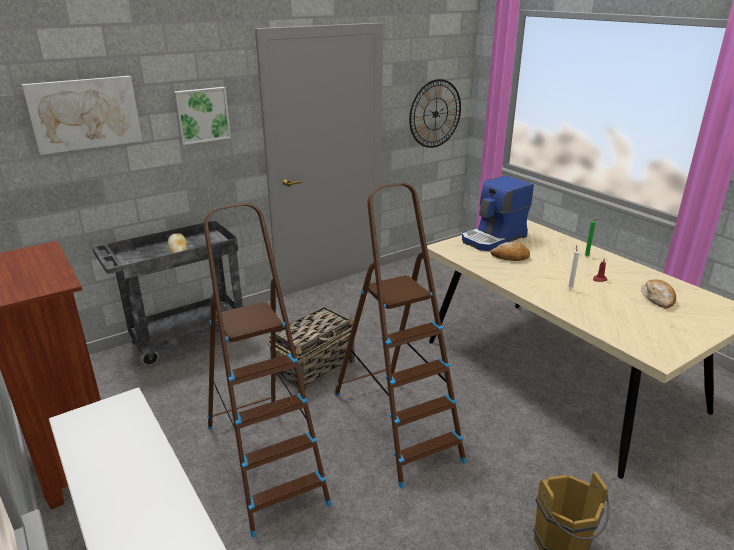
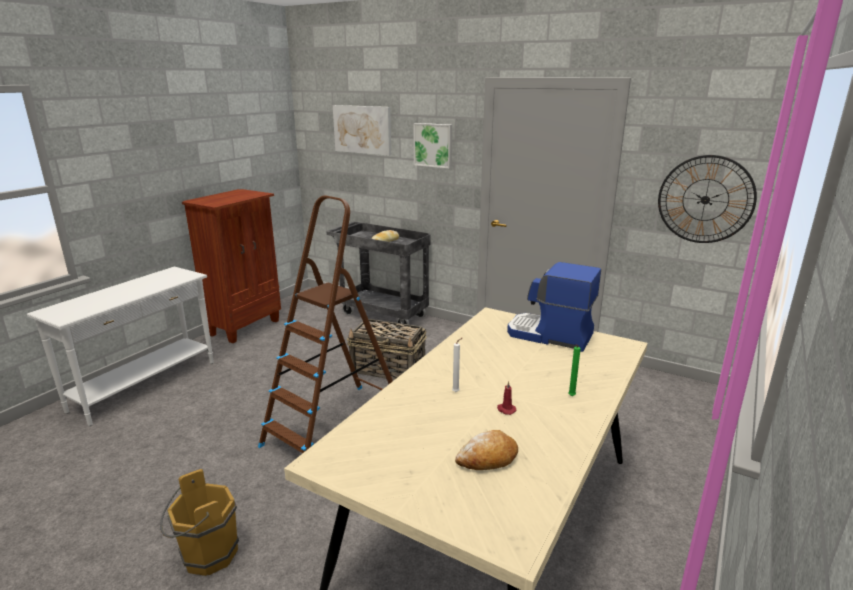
camera: 65 degrees right, 5 degrees down
(265, 463) = (266, 383): brown step ladder -> none
(510, 257) = (508, 349): bread -> none

